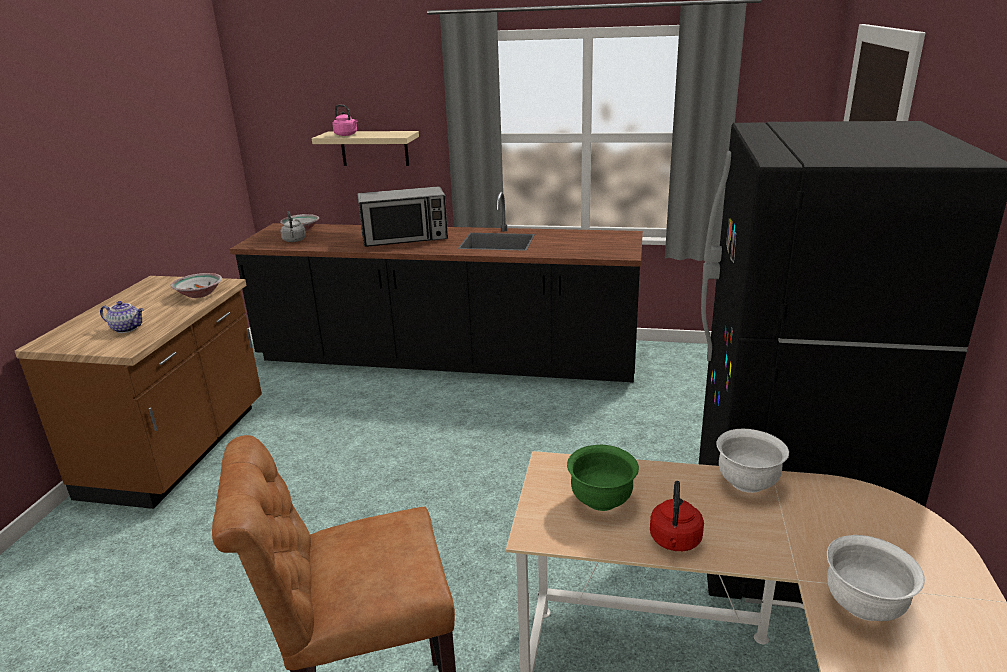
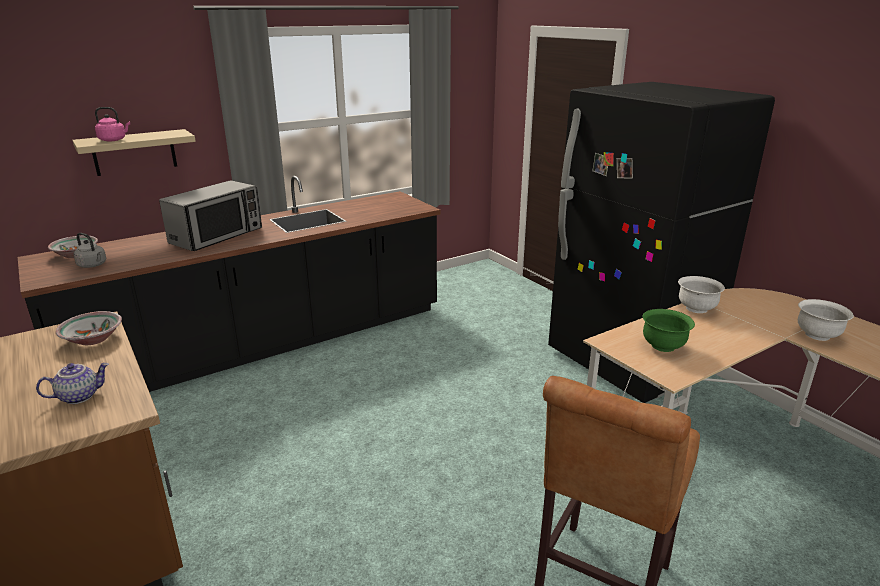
camera: 45 degrees left, 0 degrees up
(675, 542) = (724, 347): red kettle -> none

